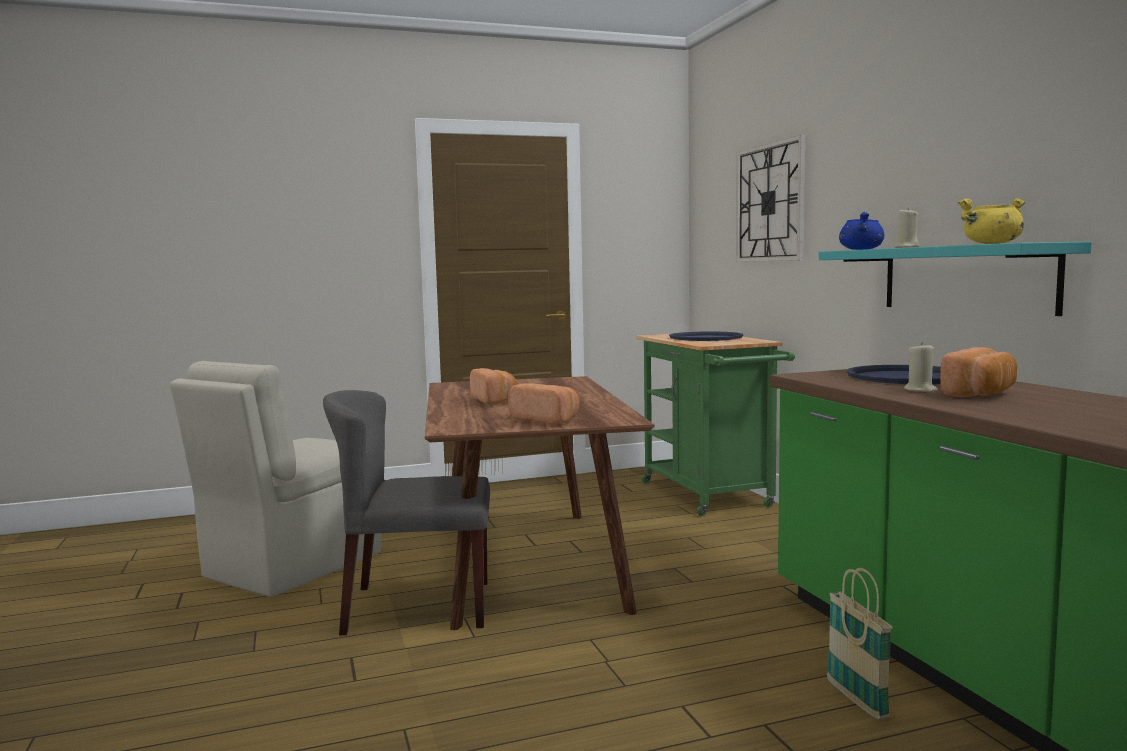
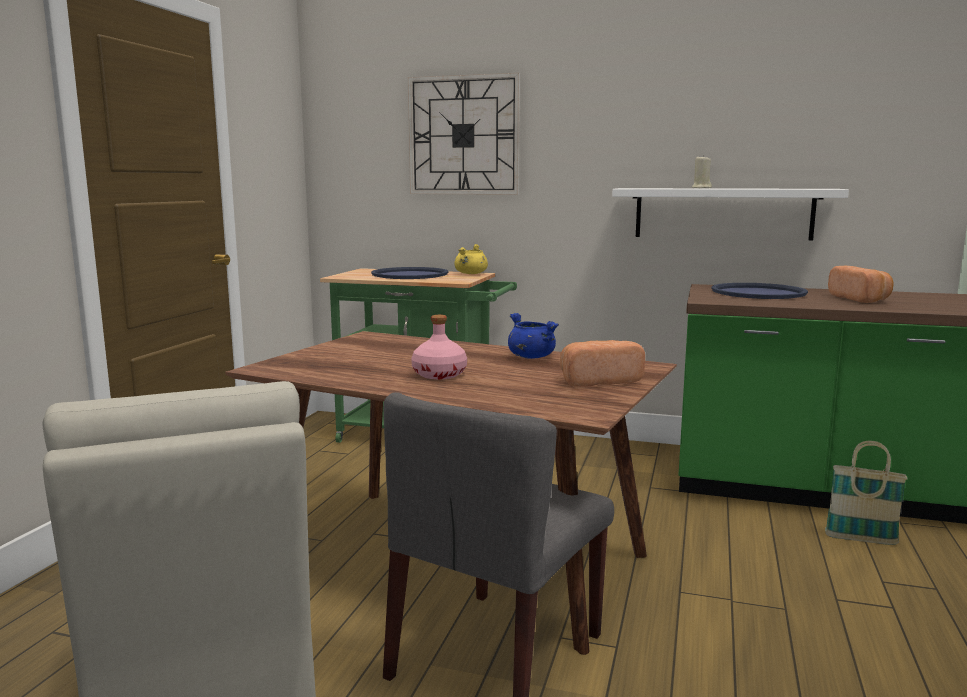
camera: 55 degrees left, 5 degrees up
(495, 401) = (439, 374): bread -> pink bottle
(861, 249) = (636, 188): blue cooking pot -> blue cooking pot (531, 357)
(920, 390) = (826, 301): beige candle -> none
(965, 279) = (723, 213): turquoise shelf -> white shelf
(992, 243) = (796, 188): yellow cooking pot -> yellow cooking pot (471, 274)

